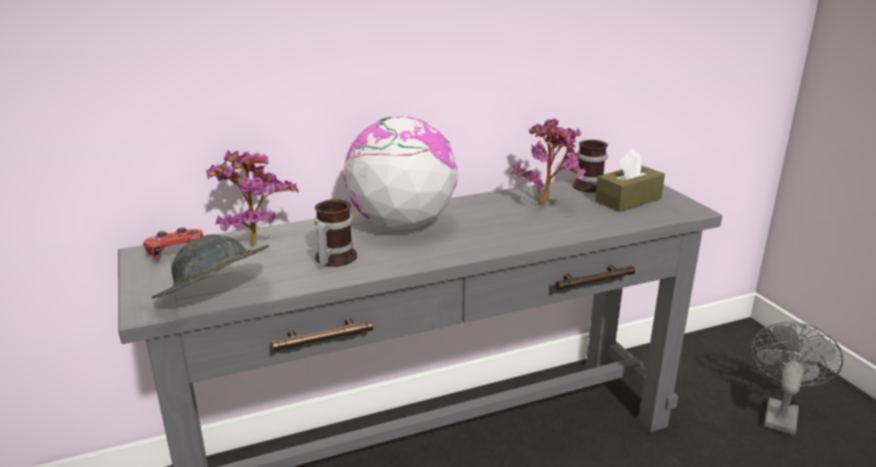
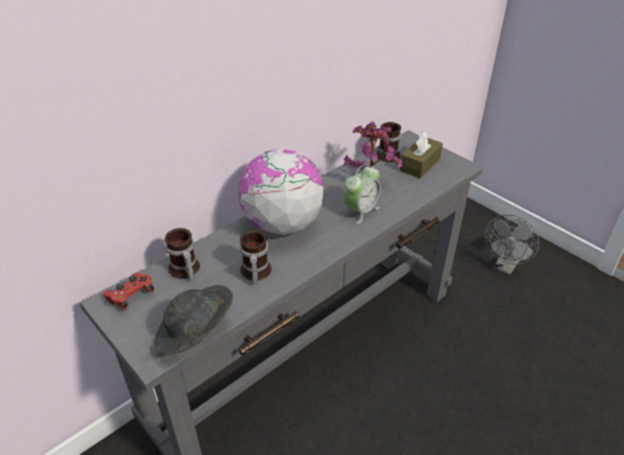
camera: 20 degrees left, 15 degrees up
(252, 243) = (184, 270): potted plant -> mug
(513, 228) = (361, 211): none -> alarm clock
(780, 412) = (505, 267): grey fan -> grey fan turned 150 degrees counterclockwise

